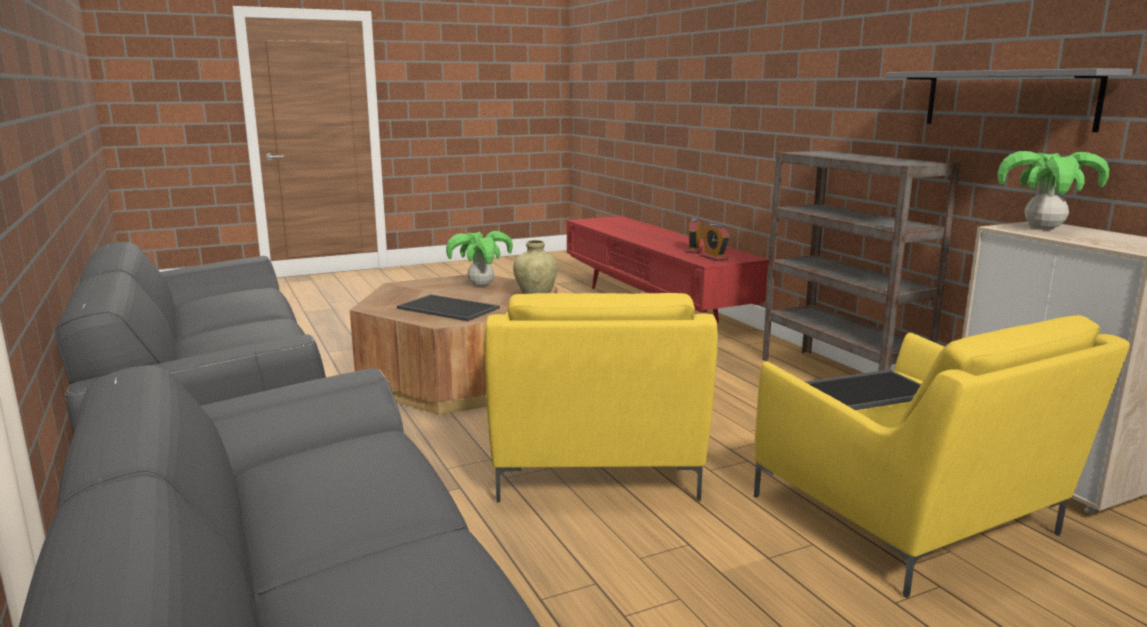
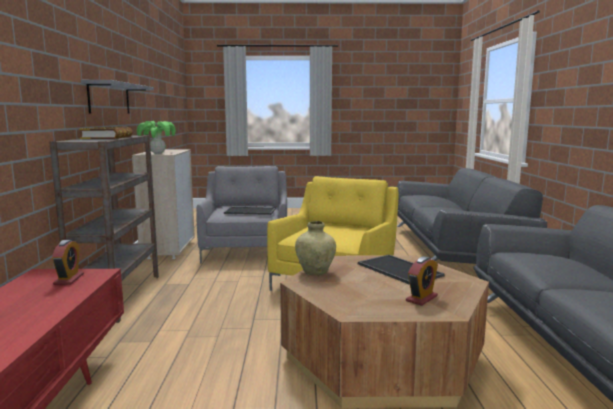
camera: 155 degrees left, 5 degrees down
(481, 285) = (353, 295): potted plant -> none
(694, 250) = (40, 297): alarm clock -> alarm clock (421, 298)
(857, 157) = (107, 137): none -> book
(909, 521) = (246, 250): yellow armchair -> grey armchair

